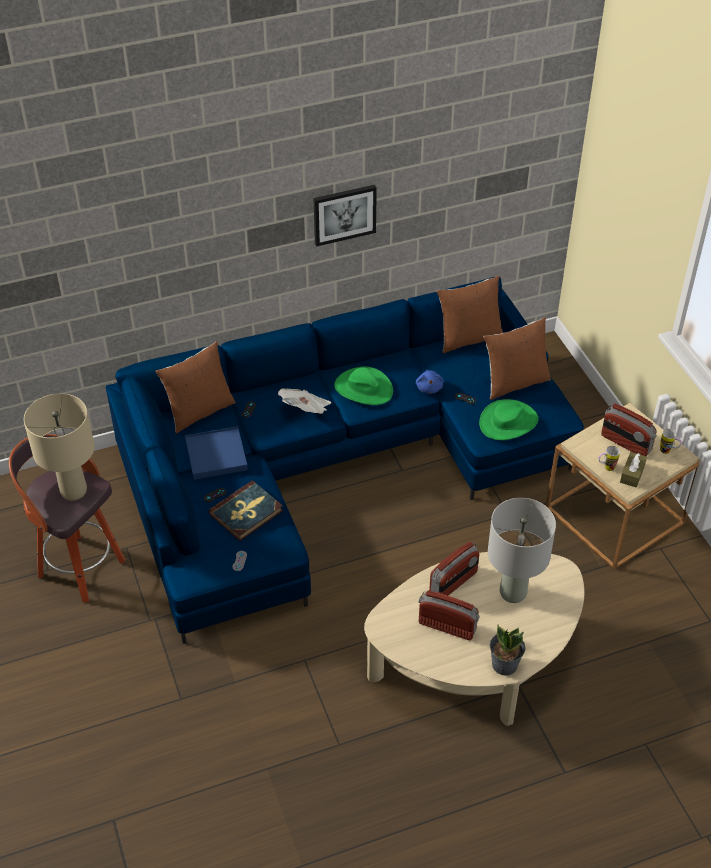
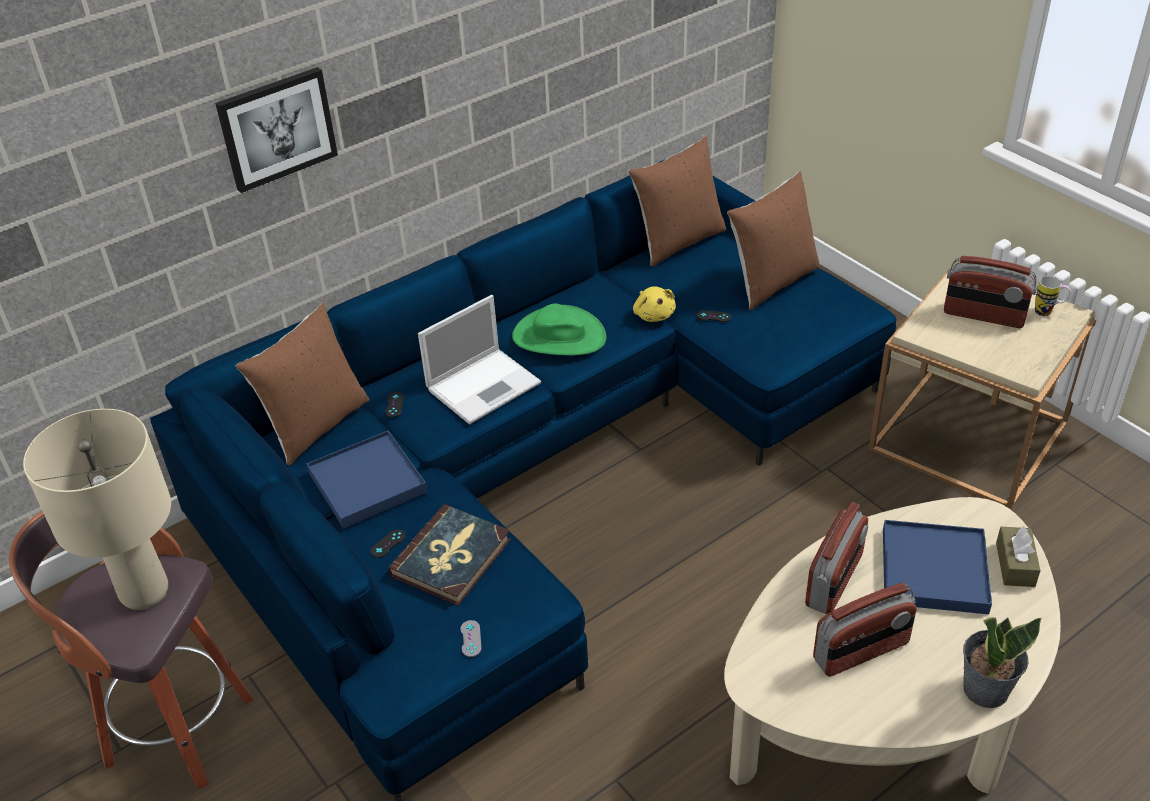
camera: 15 degrees left, 5 degrees down
(306, 410) = (485, 385): newspaper -> laptop
(344, 214) = (480, 64): picture -> picture (277, 128)
(429, 387) = (654, 314): blue plush toy -> yellow plush toy
(447, 626) = (861, 652): radio -> radio turned 150 degrees clockwise
(508, 422) = (792, 332): green hat -> none
(513, 592) = (934, 570): grey table lamp -> blue tray
(606, 468) = (977, 353): mug -> none
(632, 474) = (1018, 353): brown tissue box -> brown tissue box (1015, 564)

